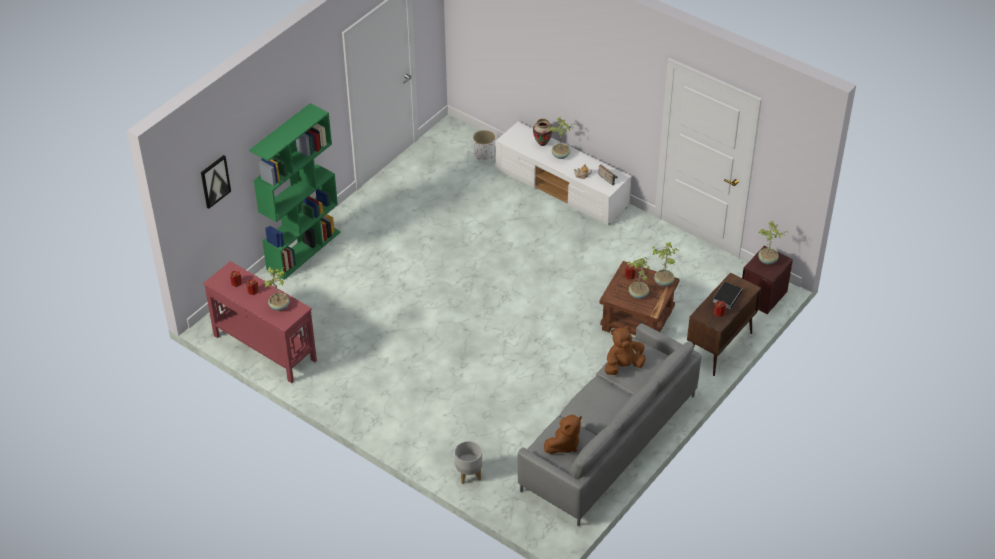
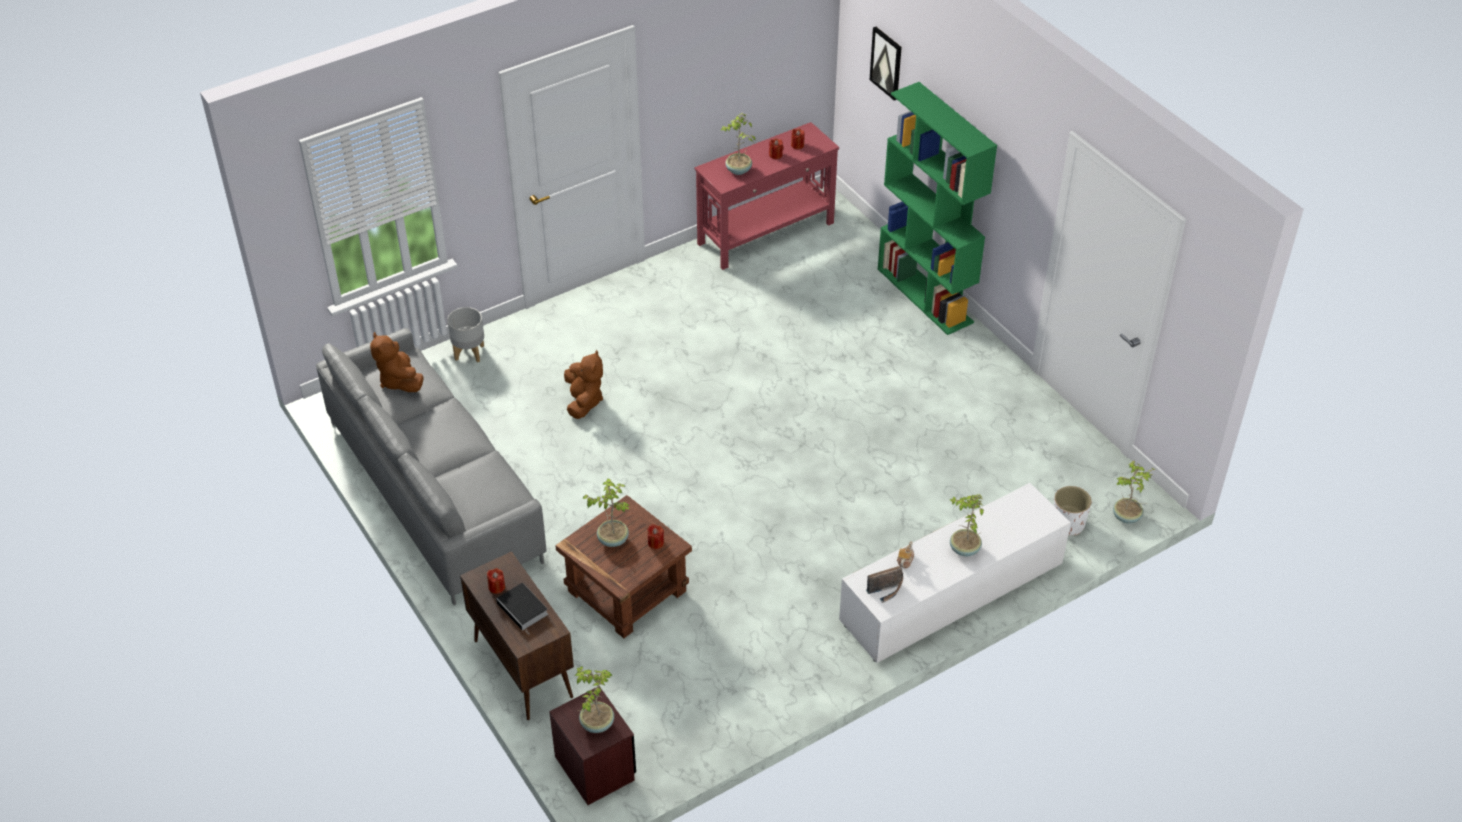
camera: 110 degrees right, 0 degrees up
(542, 144) = (1001, 535): vase -> none
(623, 366) = (486, 473): brown plush toy -> brown plush toy (584, 401)
(664, 282) = (622, 577): potted plant -> potted plant (1127, 517)

